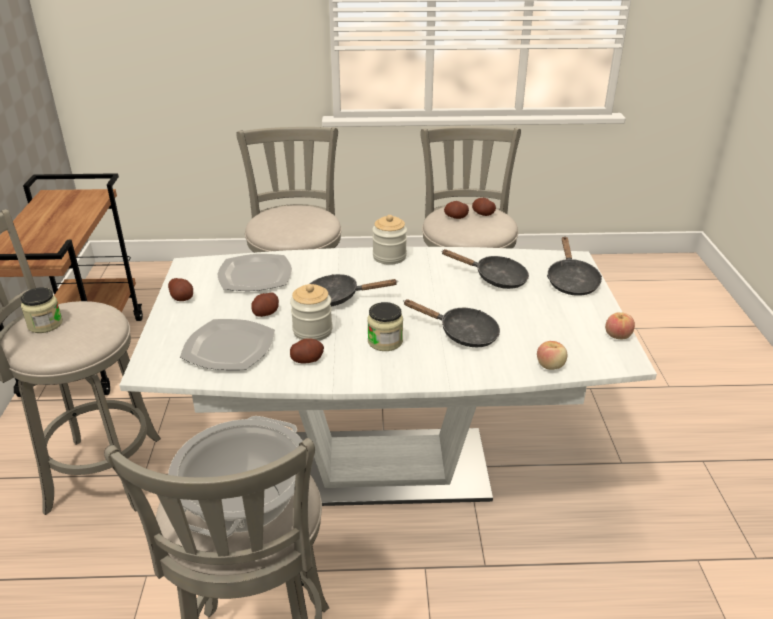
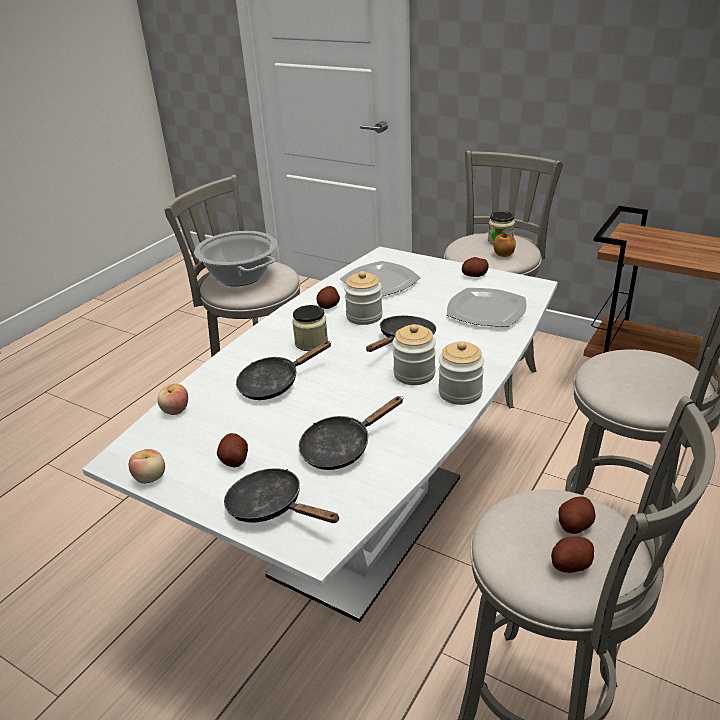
camera: 125 degrees right, 0 degrees up
(88, 313) = (504, 254): none -> apple
(266, 313) = (413, 303): potato -> potato (234, 460)
(384, 279) = (414, 374): none -> jar

